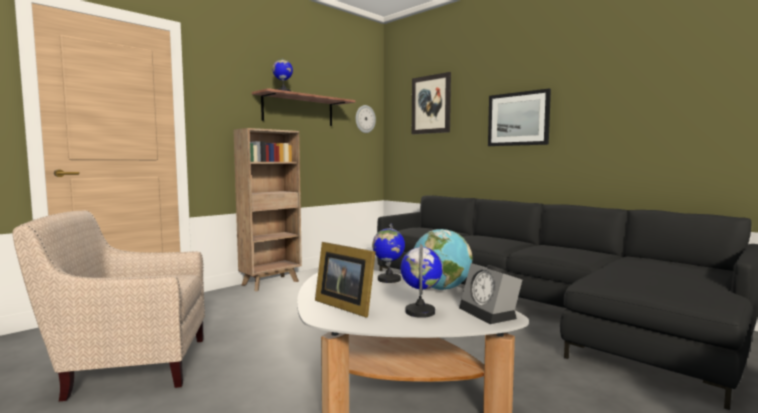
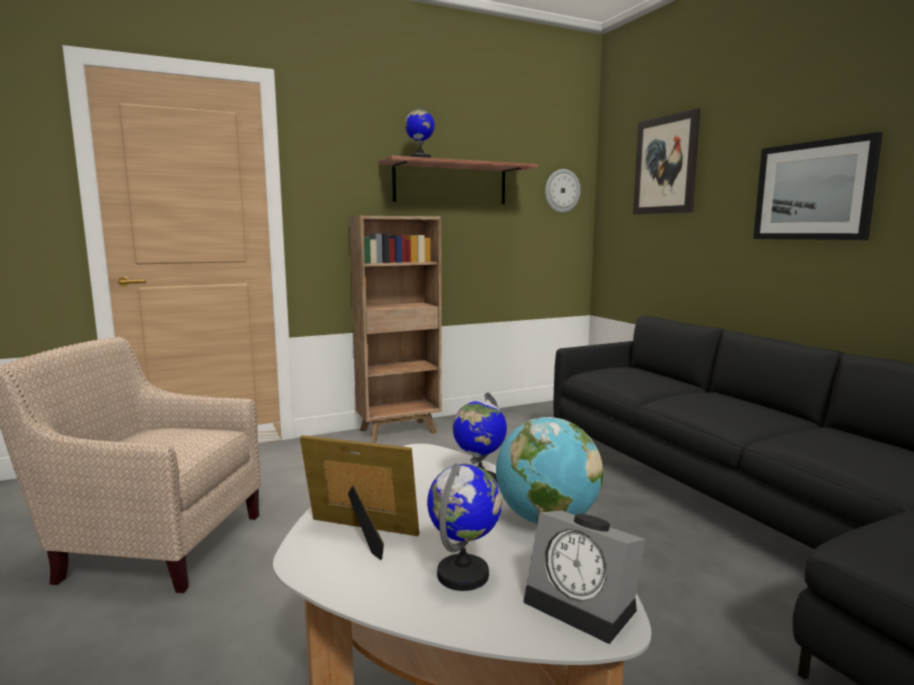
camera: 20 degrees right, 5 degrees up
(345, 305) = (362, 534): picture frame -> picture frame turned 135 degrees clockwise
(490, 313) = (585, 605): alarm clock -> alarm clock turned 45 degrees counterclockwise

